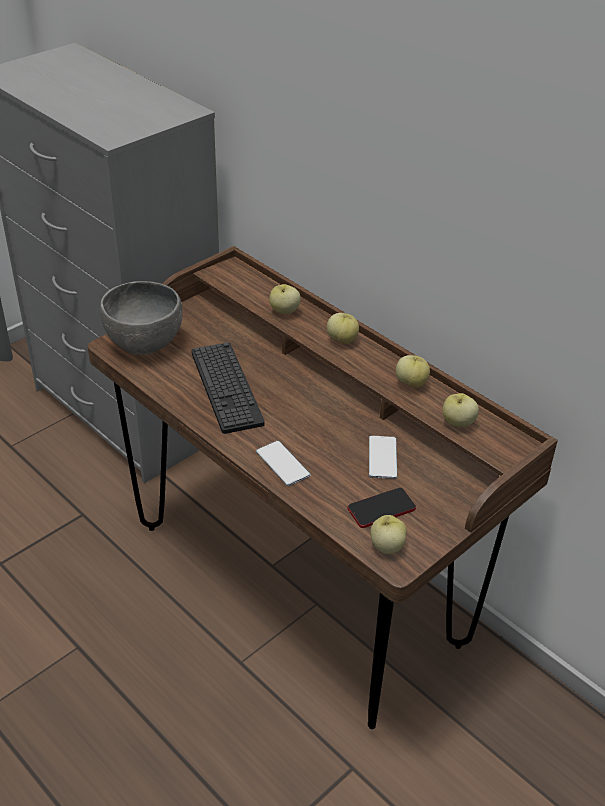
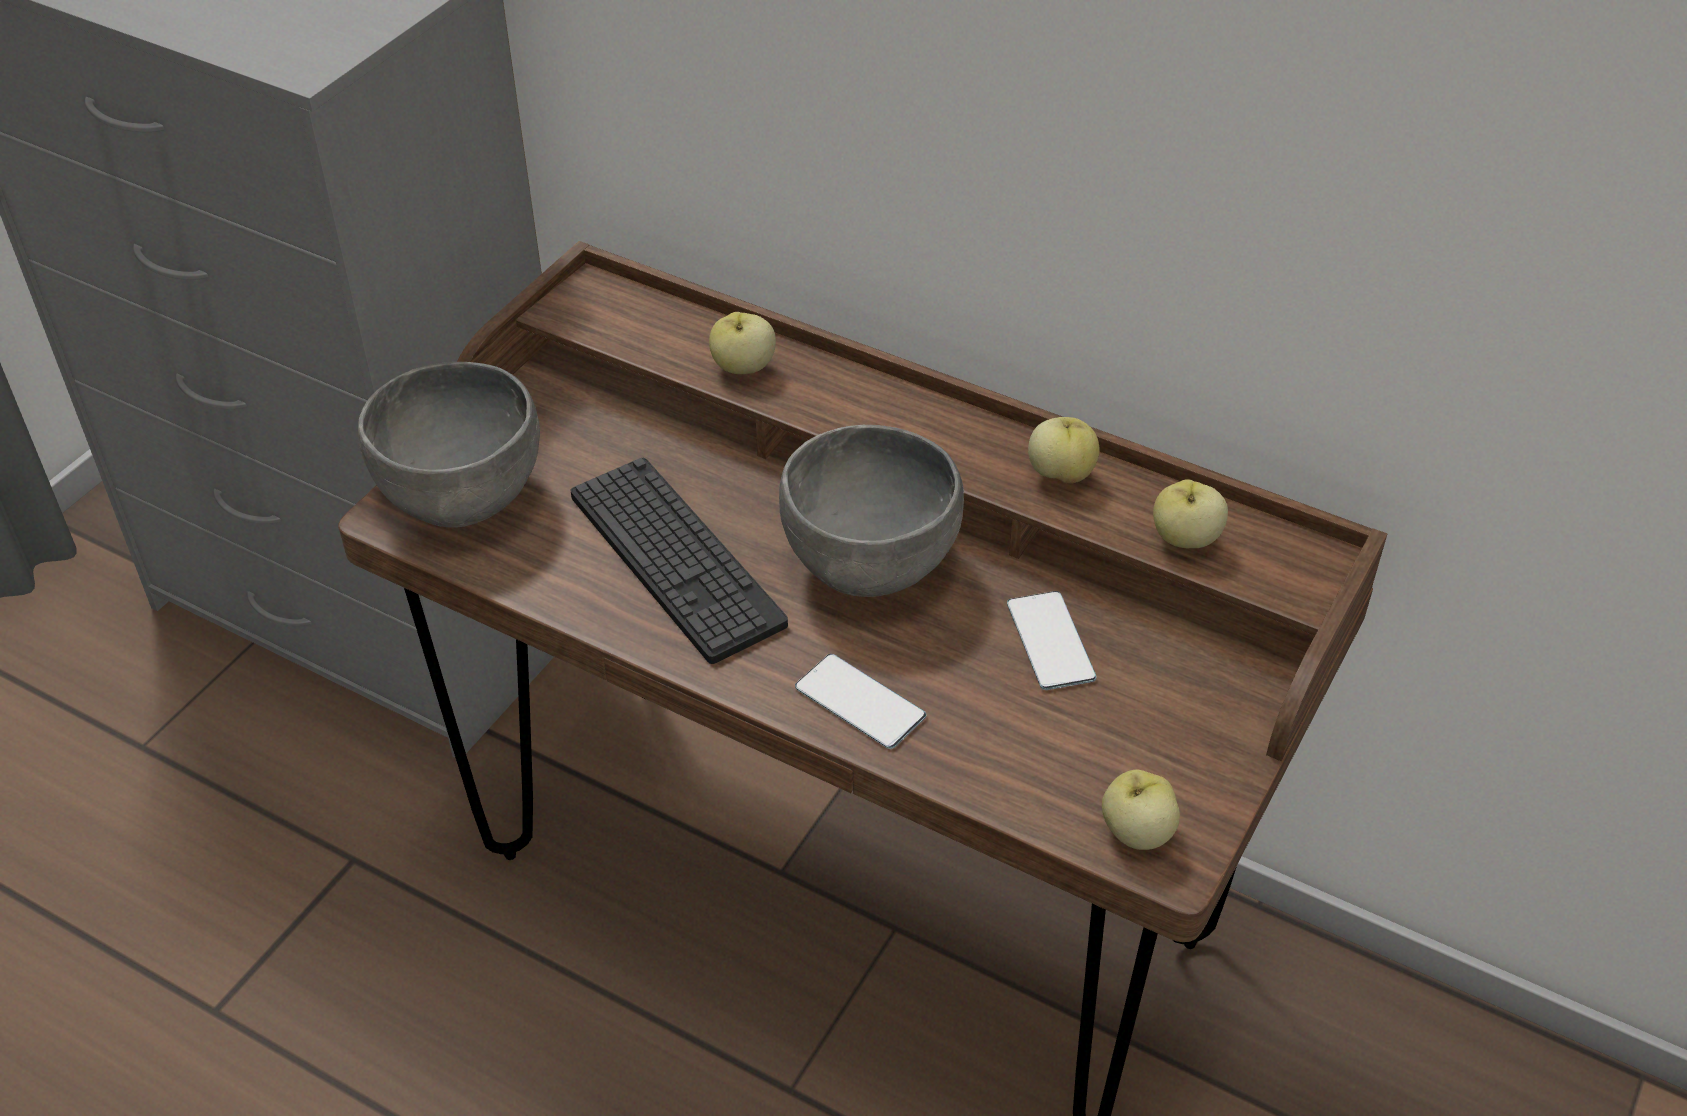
camera: 15 degrees left, 5 degrees up
(311, 408) = (868, 567): none -> grey bowl
(342, 340) = (886, 407): apple -> none
(381, 509) = (1093, 753): phone -> none

